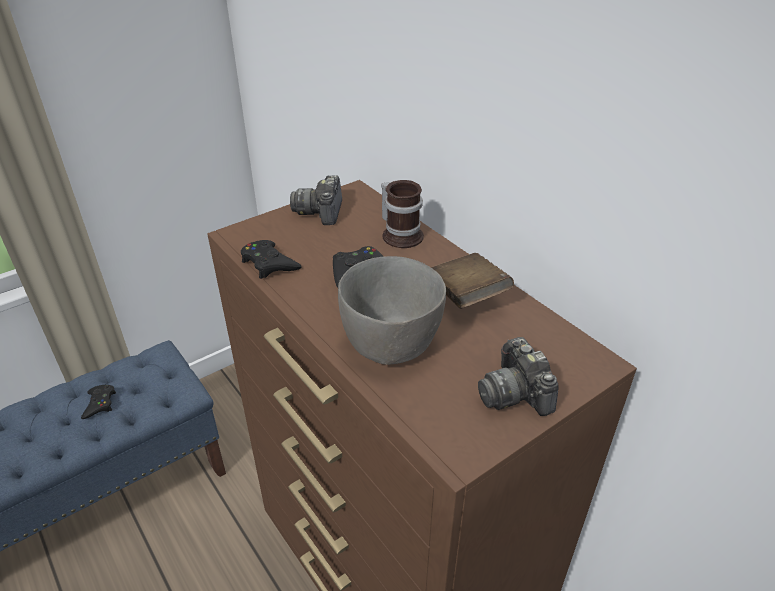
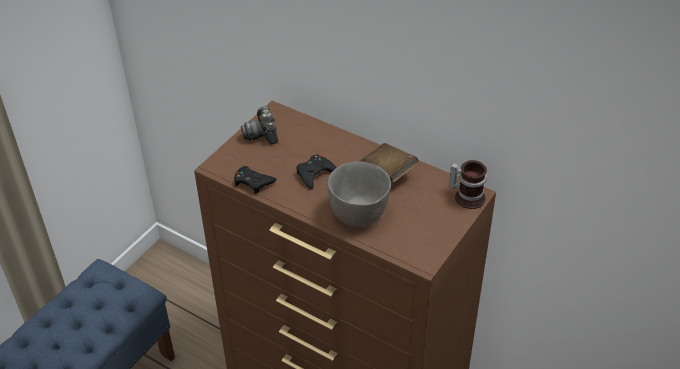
camera: 20 degrees left, 5 degrees up
(99, 404) = (77, 324): black game controller -> none
(401, 234) = (325, 138): mug -> mug (467, 196)
(515, 393) = (439, 223): camera -> none

